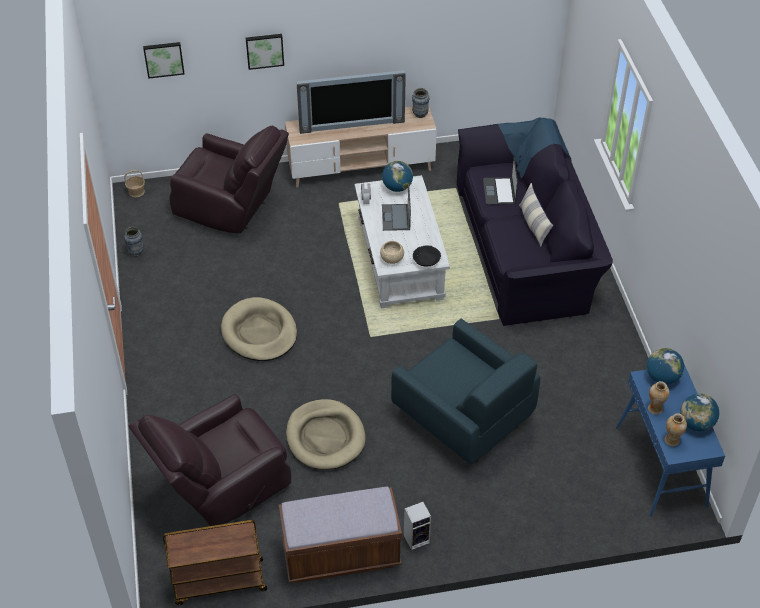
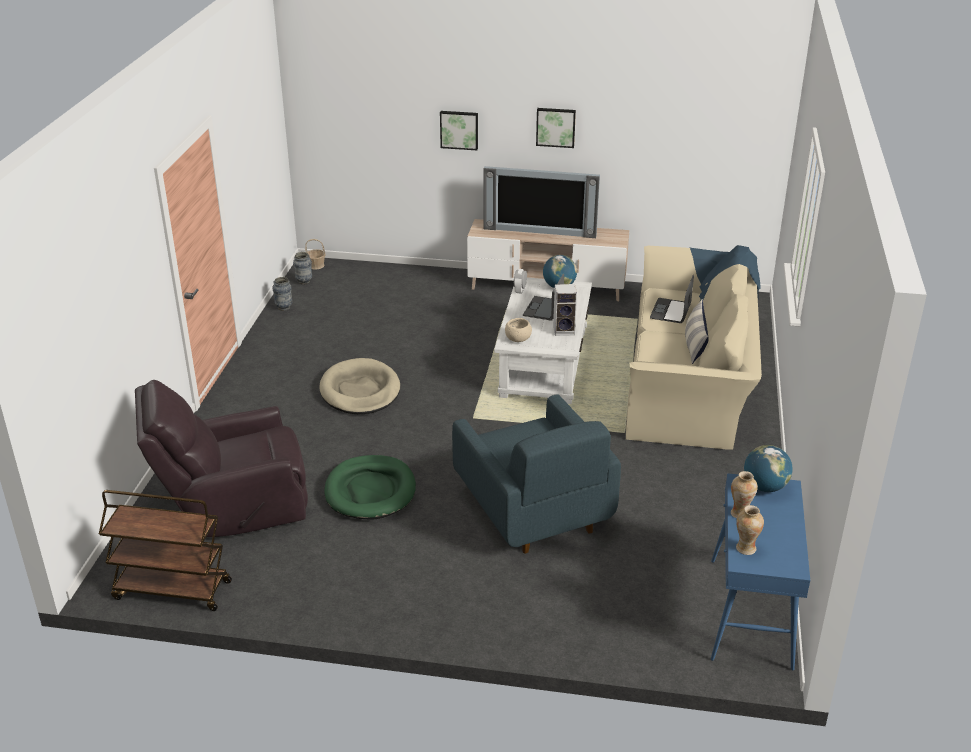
camera: 20 degrees right, 15 degrees down
(163, 59) = (358, 120): picture -> picture (555, 127)
(231, 208) = (397, 293): brown armchair -> none
(325, 437) = (370, 491): beige dog bed -> green dog bed
(341, 554) = (318, 600): brown bench -> none
(417, 538) = (413, 607): speaker -> speaker (564, 330)
(420, 114) = (615, 235): vase -> vase (304, 282)
(426, 260) = (554, 347): black bowl -> none
(526, 244) = (691, 377): black sofa -> beige sofa
(696, 423) = (787, 540): globe -> none

